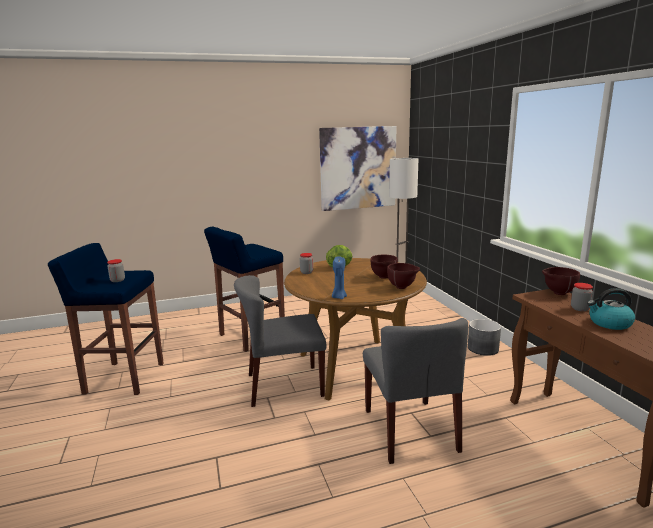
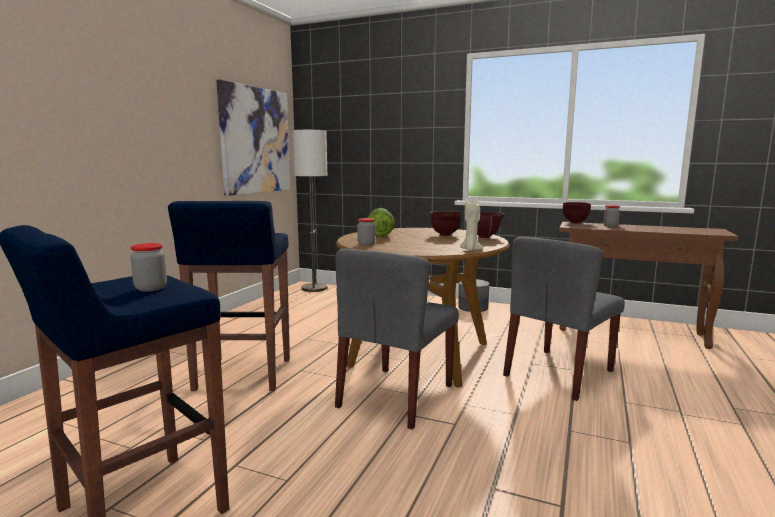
camera: 50 degrees left, 5 degrees down
(339, 297) = (470, 250): blue candle -> beige candle
(410, 430) = (558, 373): grey chair -> grey chair turned 105 degrees clockwise
(609, 323) = (644, 228): kettle -> none

